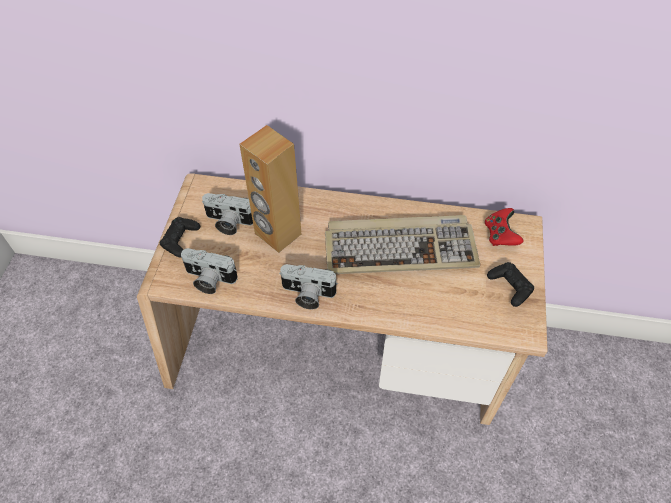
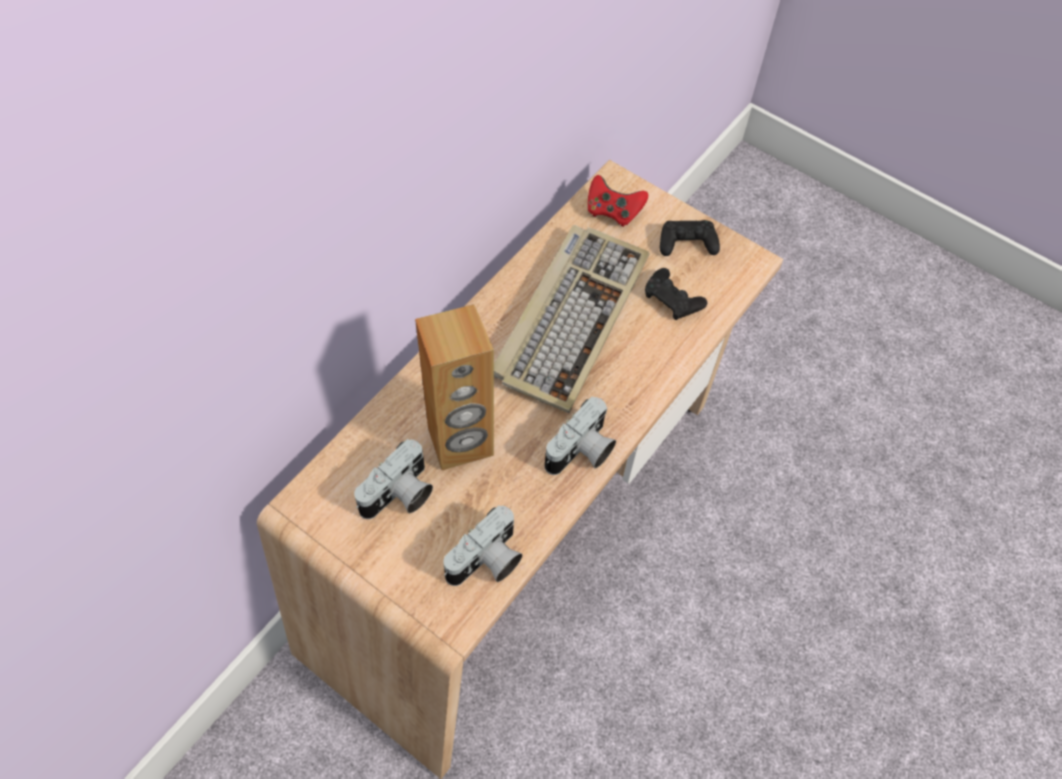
camera: 65 degrees left, 5 degrees up
(180, 240) = (390, 573): black game controller -> black game controller (672, 299)

